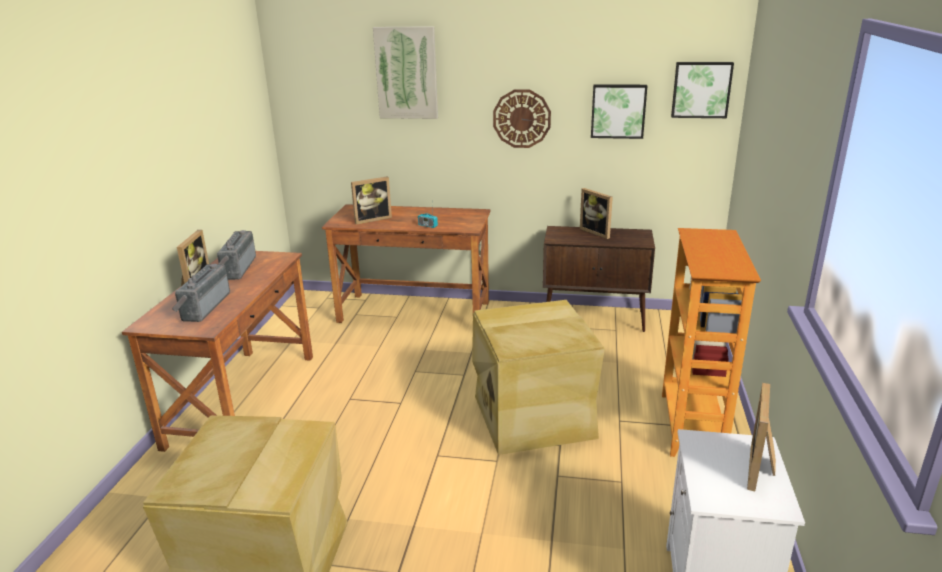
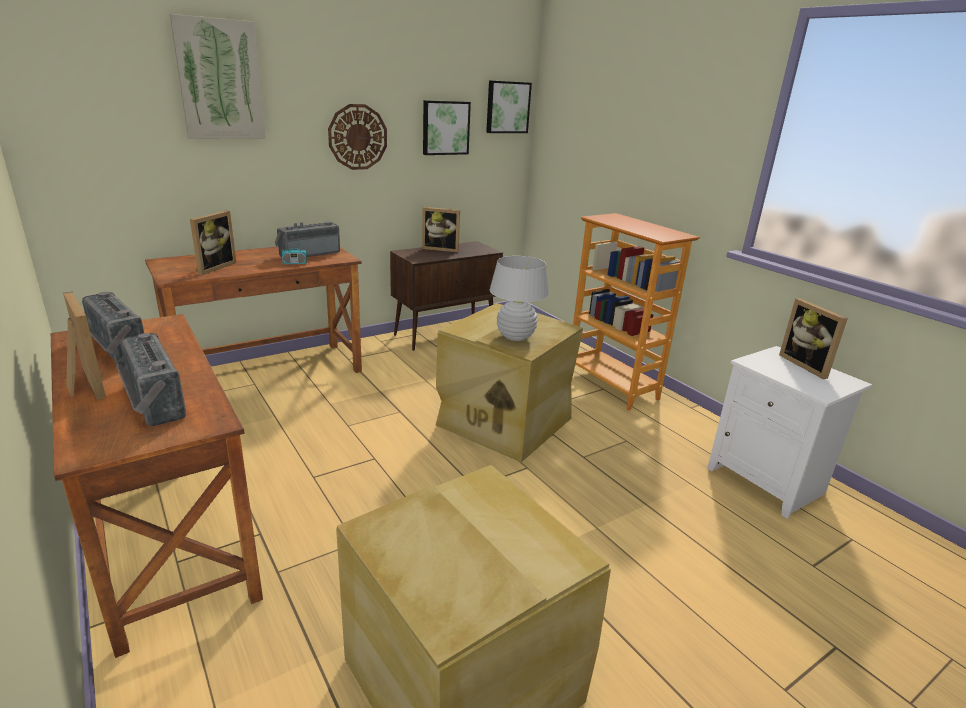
camera: 45 degrees left, 0 degrees up
(452, 219) = (309, 254): none -> radio
(520, 335) = (515, 337): none -> white table lamp

